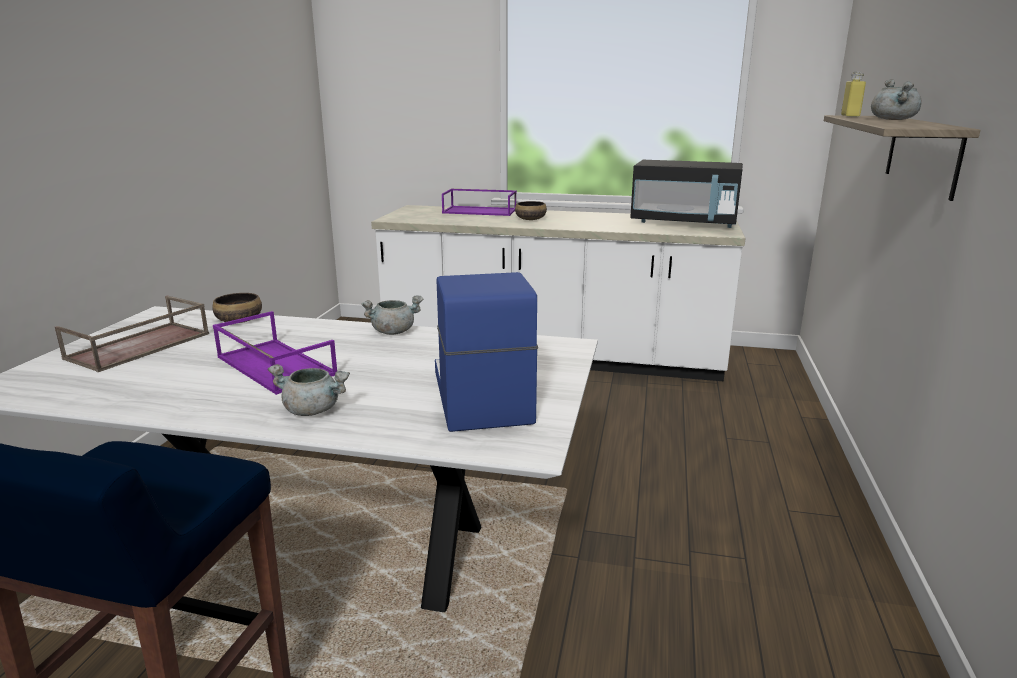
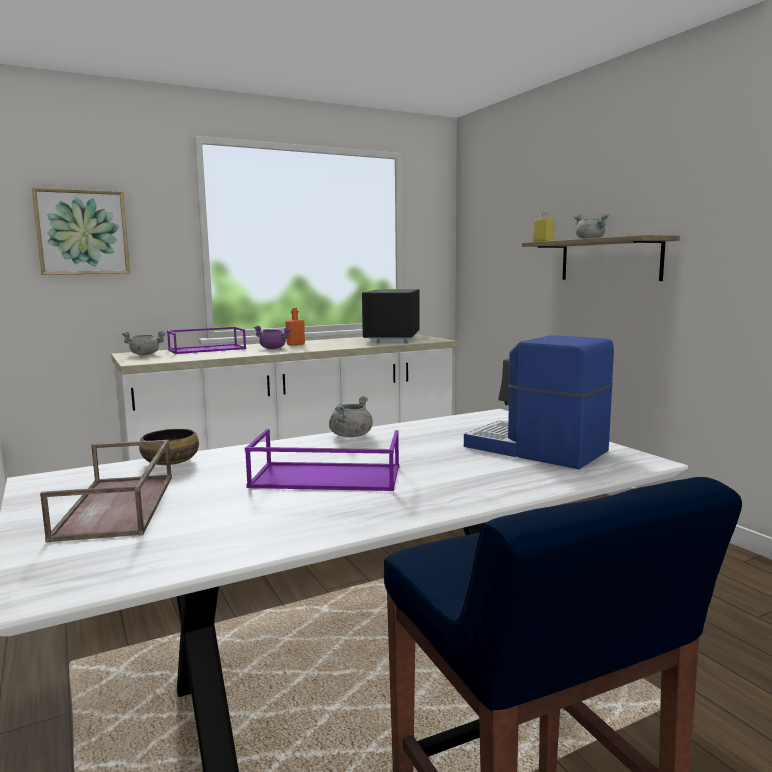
camera: 40 degrees left, 10 degrees down
(313, 410) = (457, 489): grey cooking pot -> grey cooking pot (145, 354)
(396, 90) = (82, 232): none -> picture
(531, 219) = (273, 348): bowl -> purple cooking pot
(566, 216) = (295, 344): none -> orange bottle
(684, 222) = (392, 338): black microwave -> black microwave turned 120 degrees clockwise

